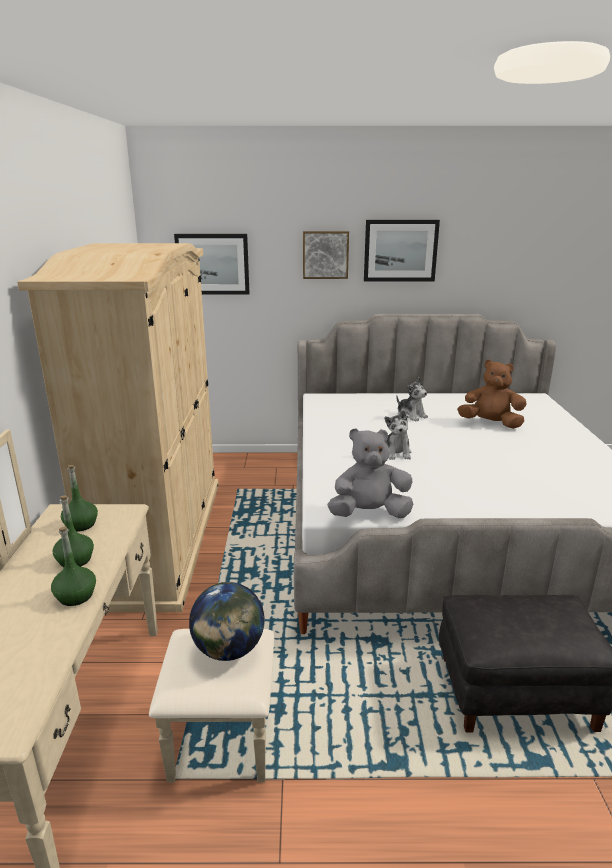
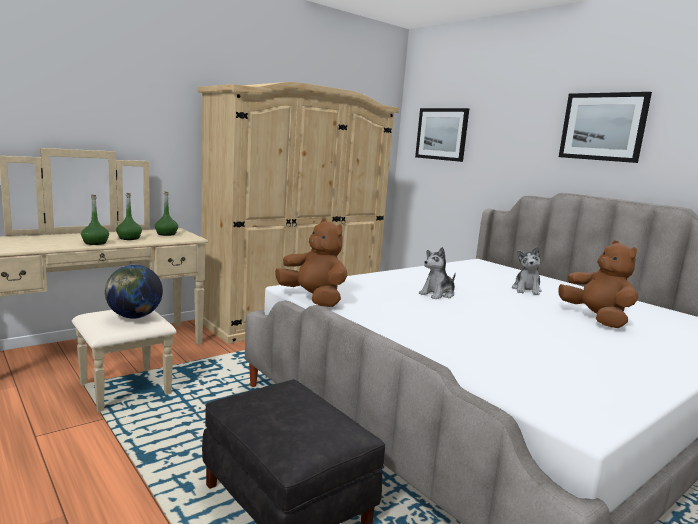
camera: 50 degrees right, 10 degrees down
(325, 255) = (528, 129): picture -> none
(369, 514) = (313, 299): grey plush toy -> brown plush toy

